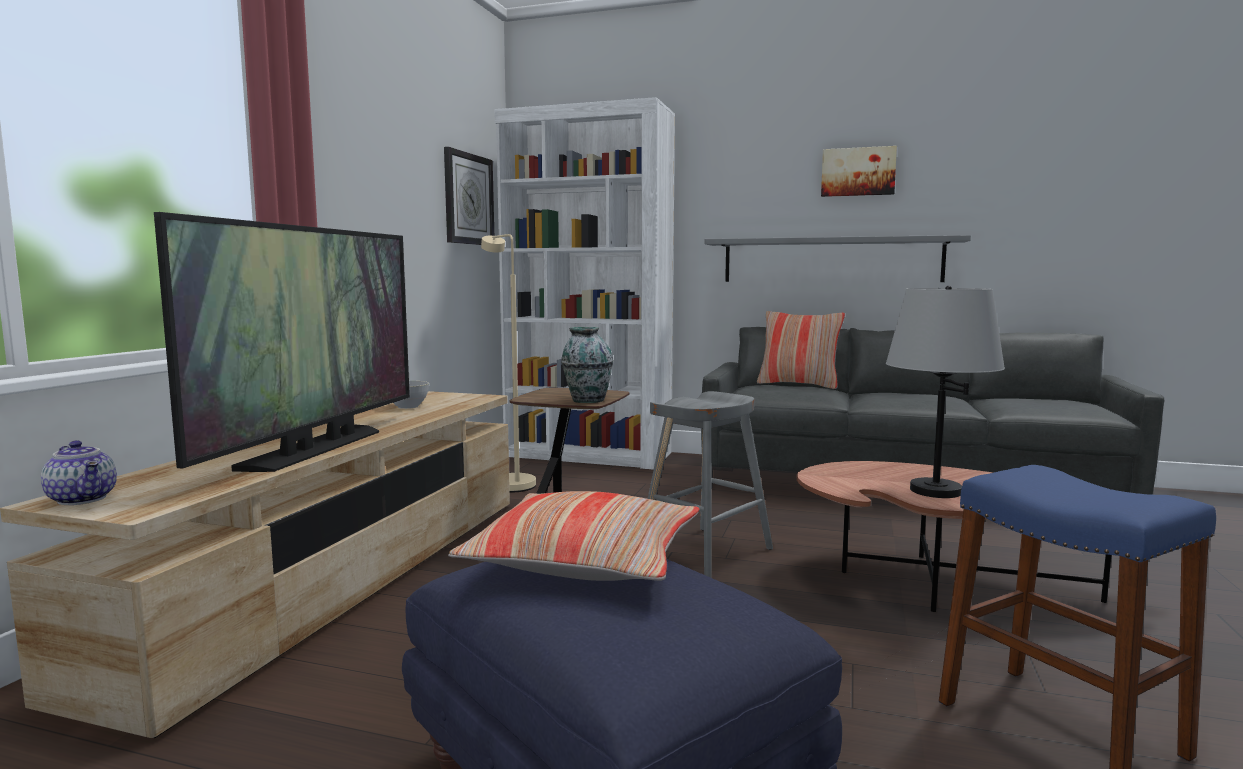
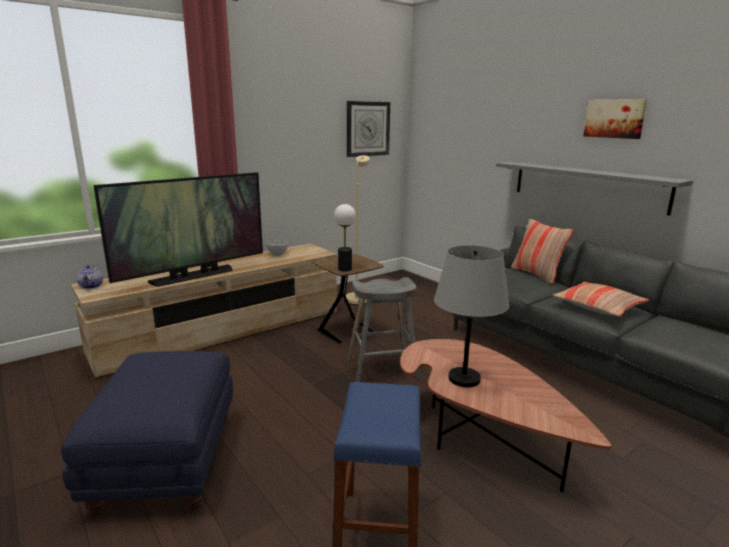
camera: 35 degrees right, 10 degrees up
(585, 560) = (172, 364): pillow -> pillow (598, 307)
(588, 400) = (345, 269): vase -> table lamp
(588, 455) = (426, 288): white bookcase -> none

